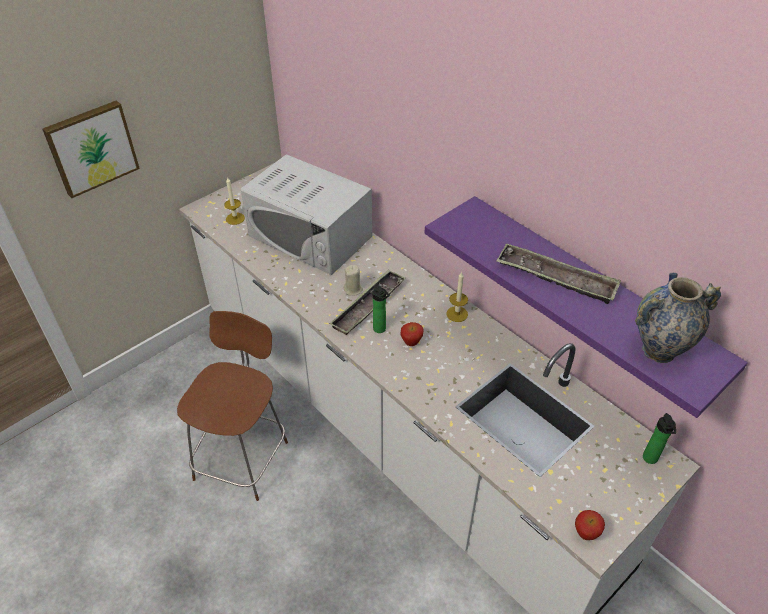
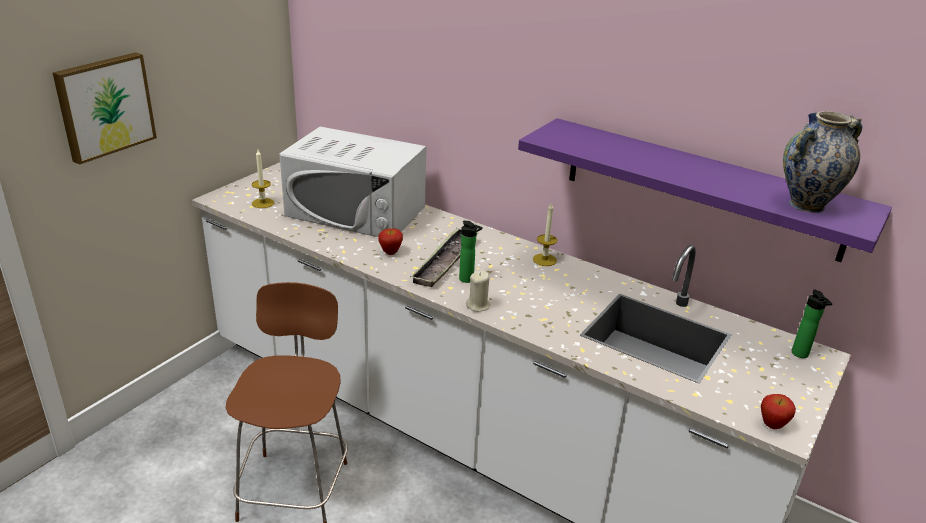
camera: 15 degrees left, 15 degrees down
(353, 289) = (423, 250): beige candle -> beige candle (478, 305)
(411, 343) = (507, 287): apple -> apple (390, 253)
(556, 278) = (674, 165): tray -> none

